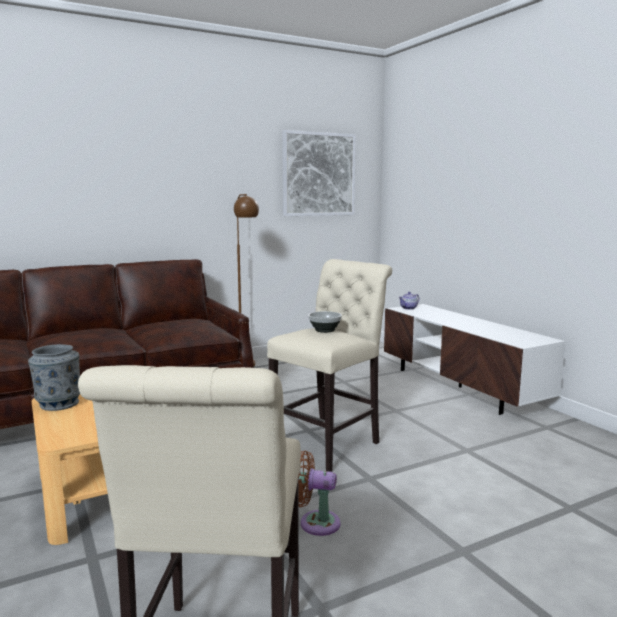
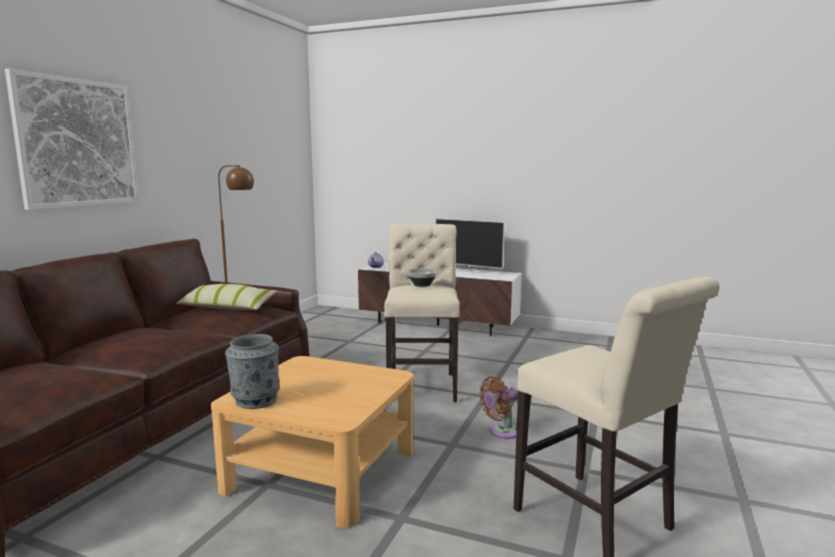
camera: 40 degrees left, 0 degrees up
(187, 323) = (228, 307): none -> pillow
(319, 174) = (270, 145): picture -> picture (77, 143)
(499, 328) = (469, 271): none -> television

